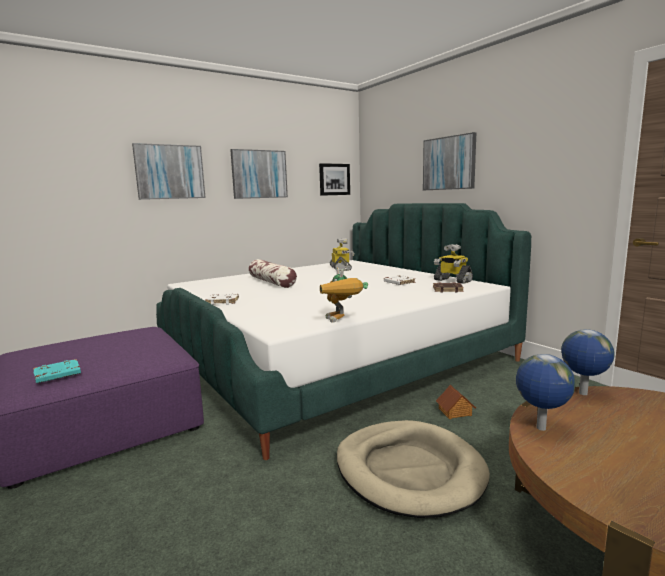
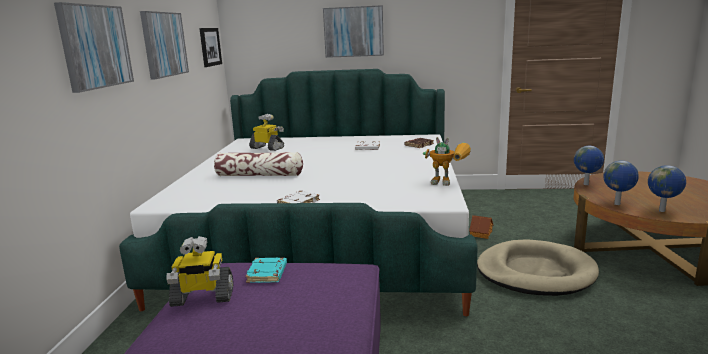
camera: 50 degrees left, 5 degrees up
(57, 375) = (321, 330): turquoise book -> turquoise book (267, 274)
(452, 280) = (395, 138): toy robot -> toy robot (202, 297)
(583, 469) = (662, 211): none -> globe

